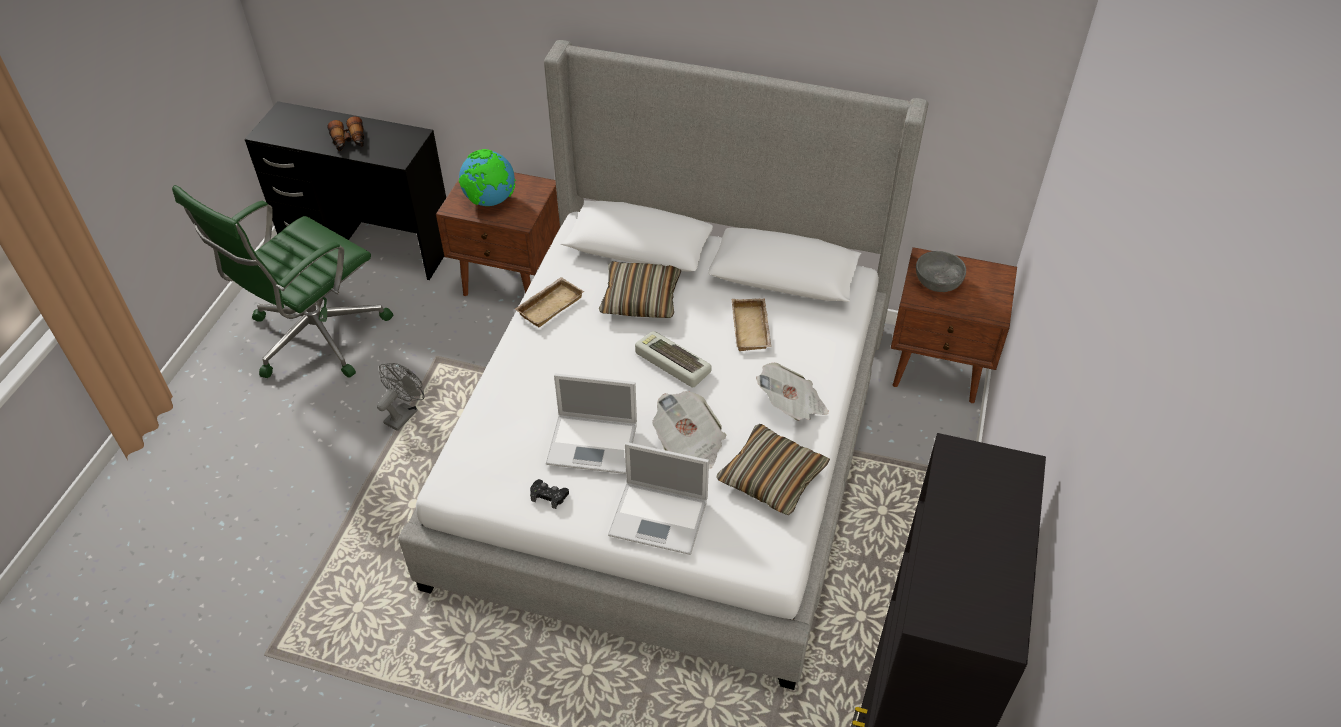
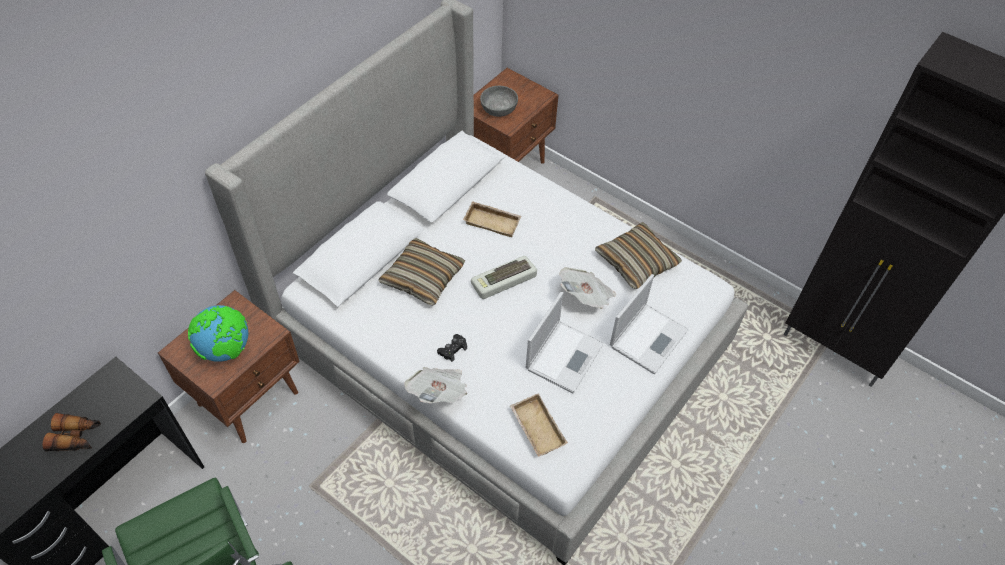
camera: 70 degrees left, 5 degrees up
(404, 413) = (364, 531): grey fan -> none
(549, 305) = (395, 341): beige tray -> beige tray (535, 428)
(549, 496) = (602, 401): black game controller -> black game controller (452, 349)
(791, 405) = (577, 227): newspaper -> newspaper (439, 392)

